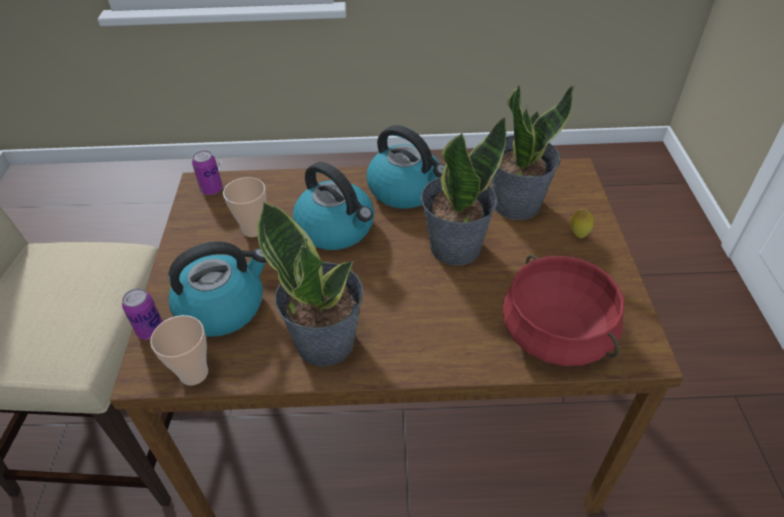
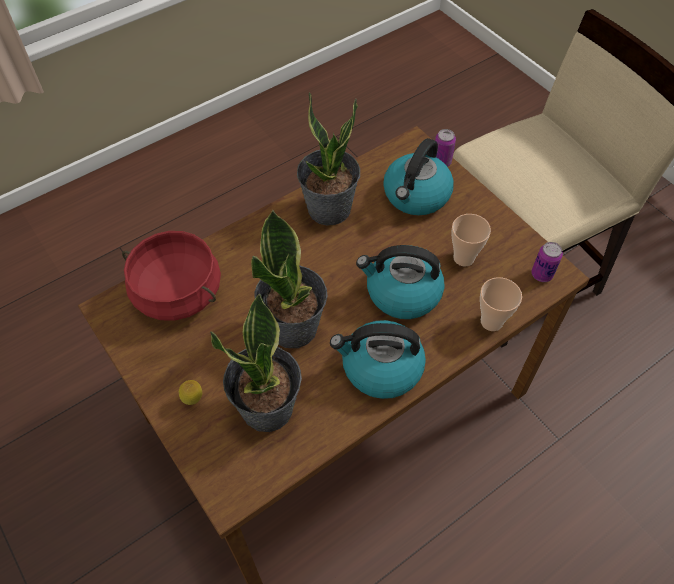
camera: 145 degrees right, 10 degrees up
(194, 373) = (387, 156): cup -> cup (491, 321)

